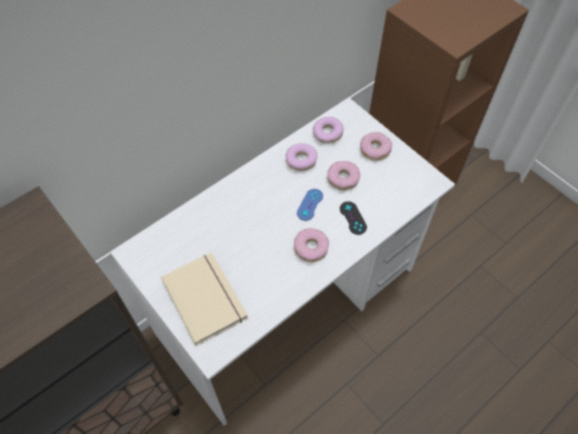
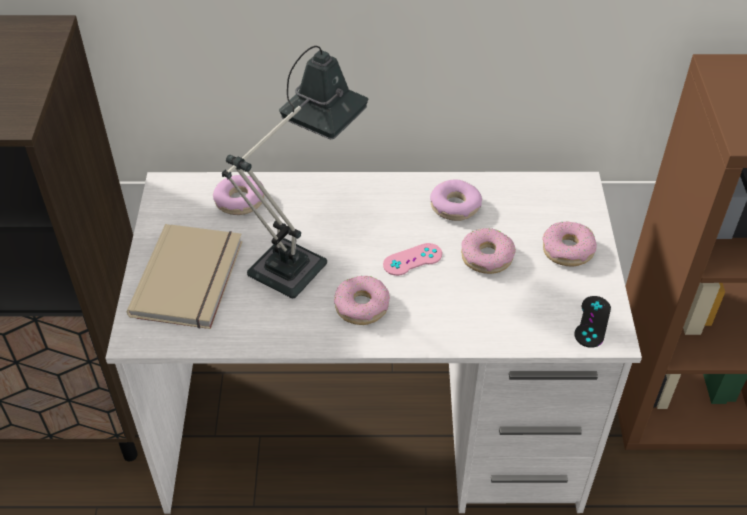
camera: 40 degrees right, 10 degrees down
(252, 245) = (298, 259): none -> table lamp
(310, 204) = (412, 259): blue game controller -> pink game controller
(327, 133) = (522, 196): donut -> donut (239, 201)
(353, 218) = (451, 307): black game controller -> black game controller (592, 321)

